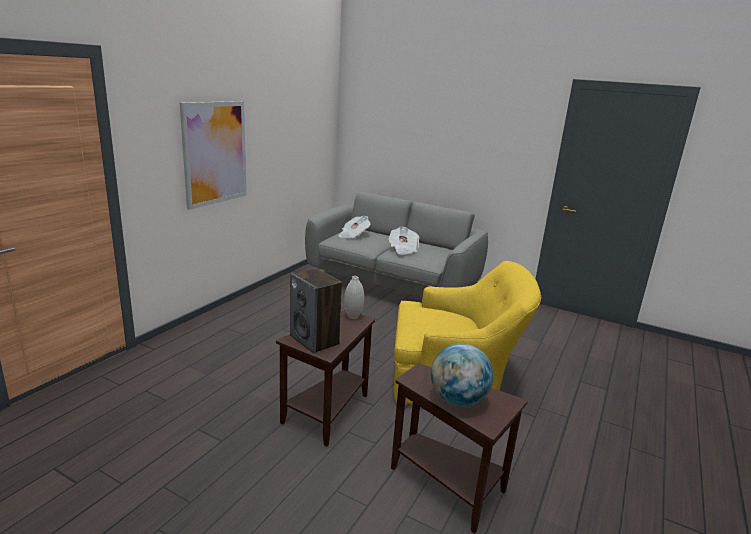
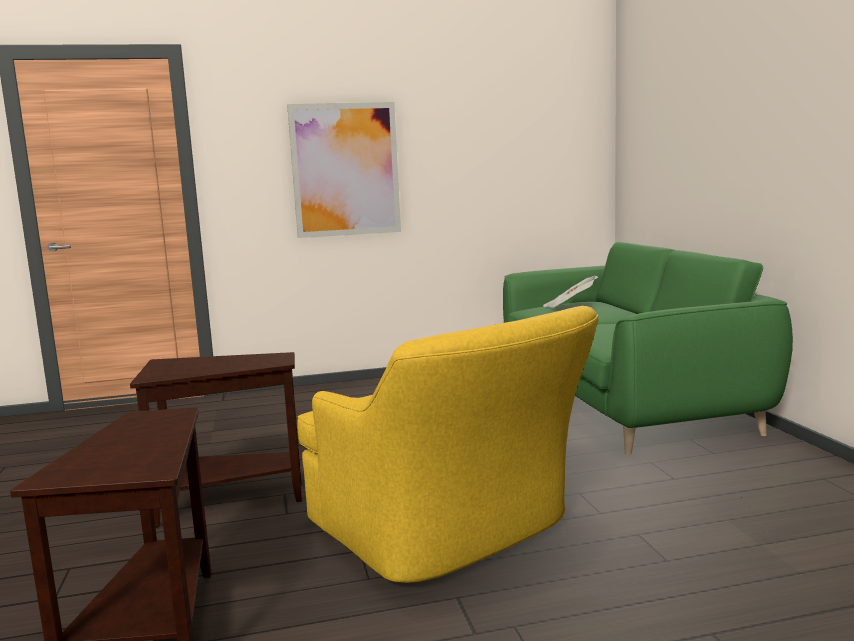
camera: 50 degrees right, 10 degrees down
(315, 340) = (177, 366): speaker -> none
(353, 317) = (276, 358): white vase -> none
(393, 285) = (622, 402): grey sofa -> green sofa
(403, 249) = (602, 325): newspaper -> none
(457, 400) = (110, 447): globe -> none

